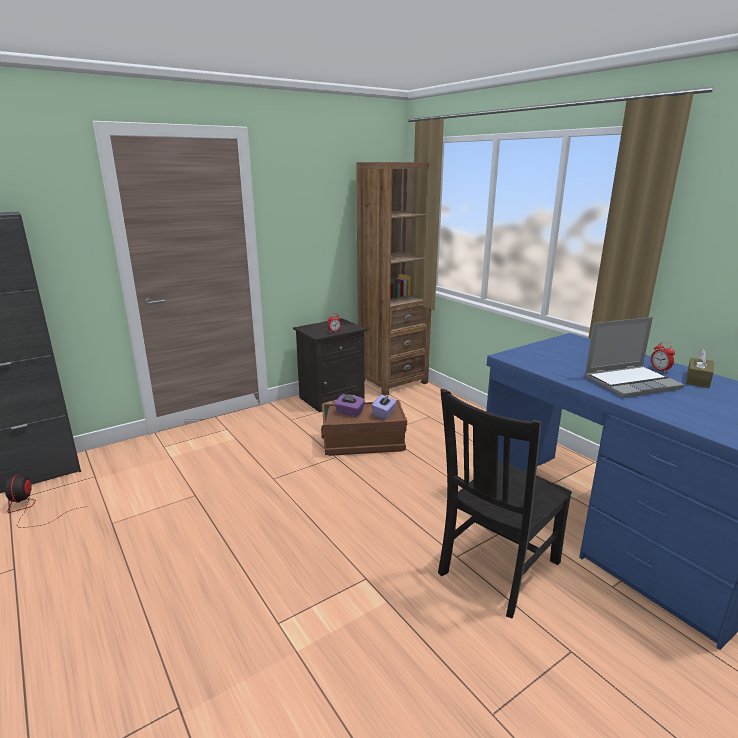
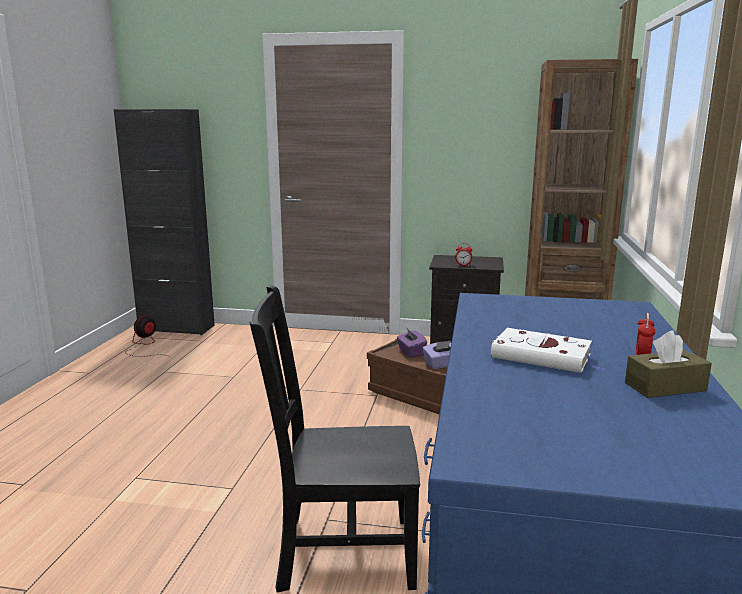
camera: 45 degrees right, 5 degrees down
(631, 382) = (544, 357): laptop -> white book

